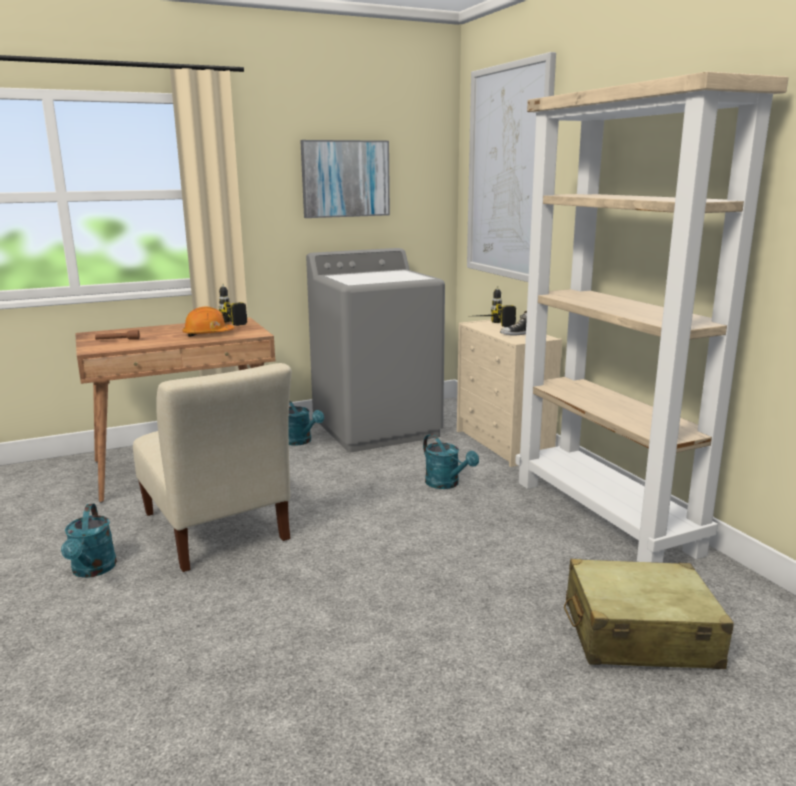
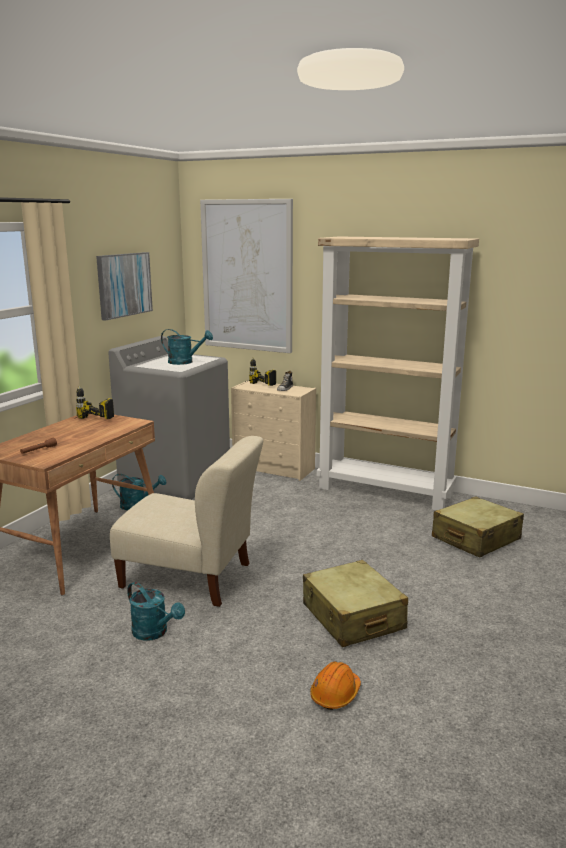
camera: 40 degrees left, 0 degrees up
(208, 334) = (100, 430): orange hard hat -> orange hard hat (335, 694)
(281, 656) = (353, 617): none -> beige suitcase
(446, 484) = (282, 501): turquoise watering can -> turquoise watering can (185, 362)

